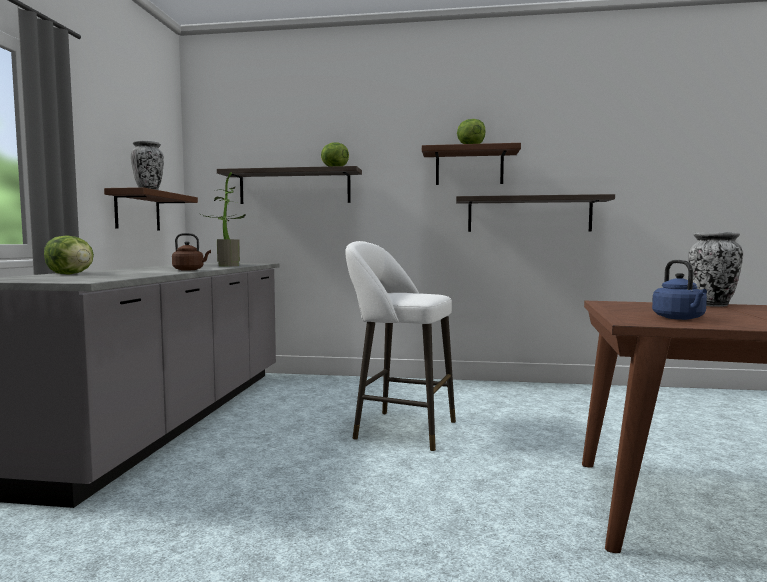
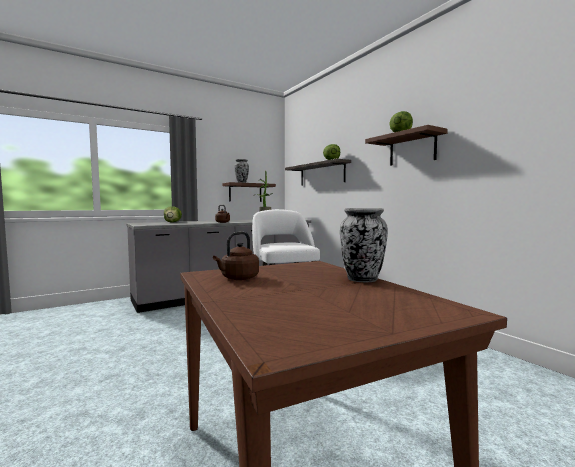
camera: 50 degrees right, 0 degrees up
(529, 214) = (456, 185): shelf -> none
(680, 318) = (238, 278): blue kettle -> brown kettle

